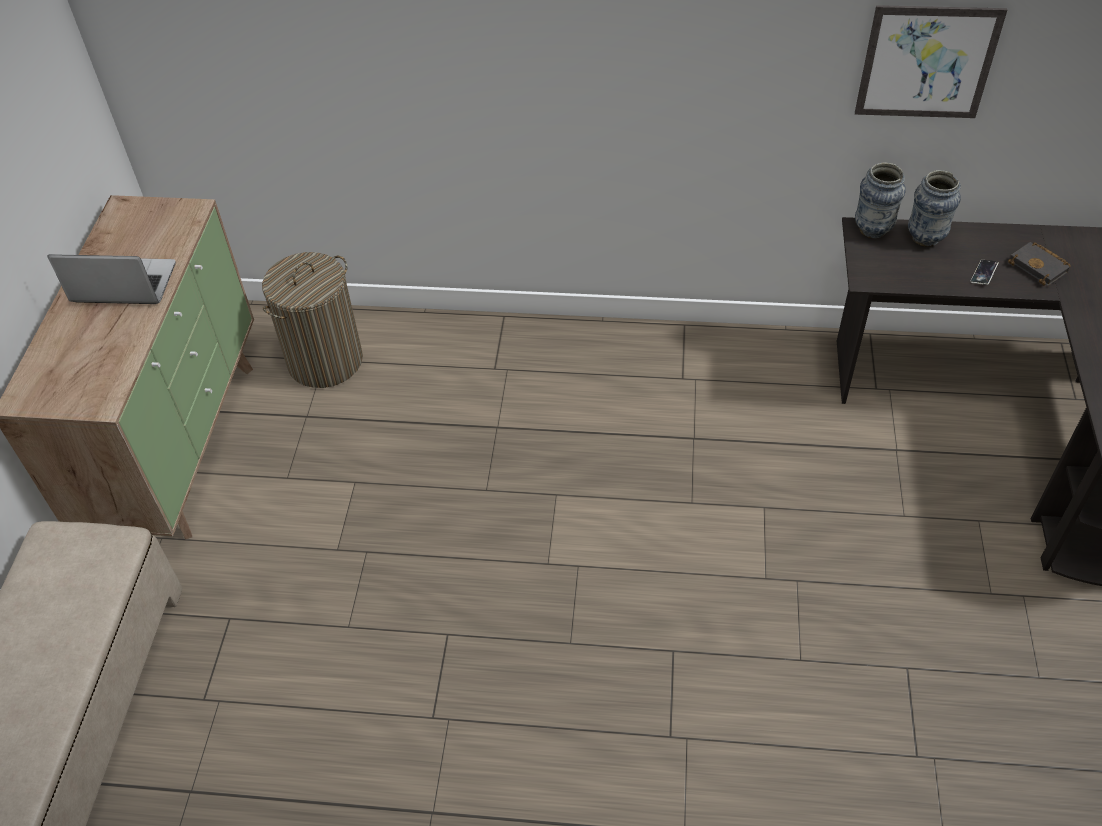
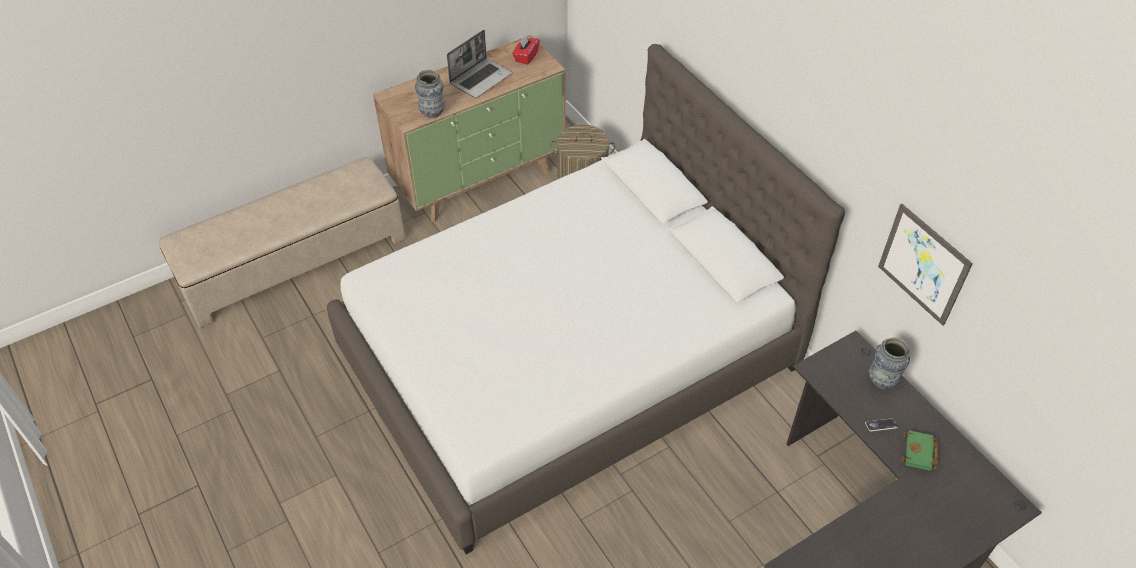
camera: 50 degrees right, 0 degrees up
(122, 285) = (481, 78): laptop -> laptop turned 75 degrees clockwise
(144, 221) = (526, 57): none -> red tissue box
(557, 526) = (569, 359): none -> white bed
(872, 230) = (859, 350): vase -> vase (432, 113)
(1040, 267) = (920, 453): black book -> green book

